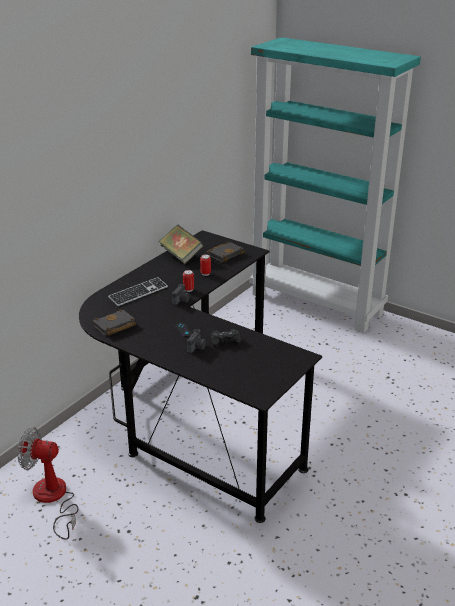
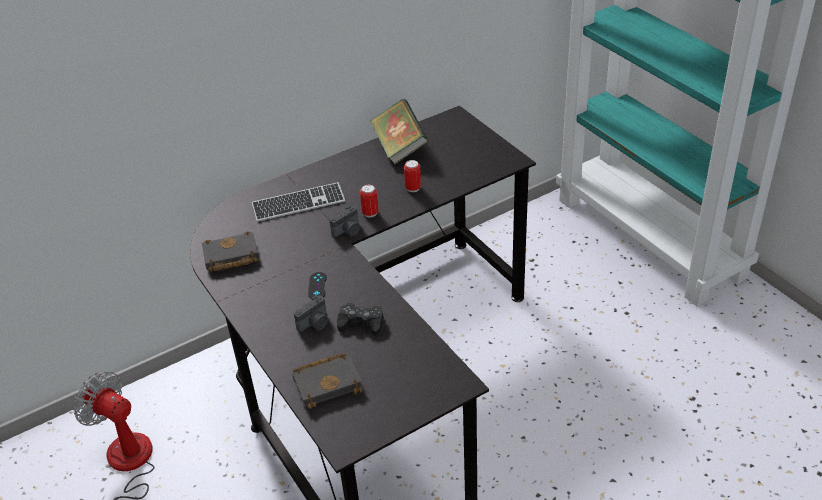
camera: 25 degrees right, 10 degrees up
(225, 254) = (465, 157): black book -> black book (328, 382)

